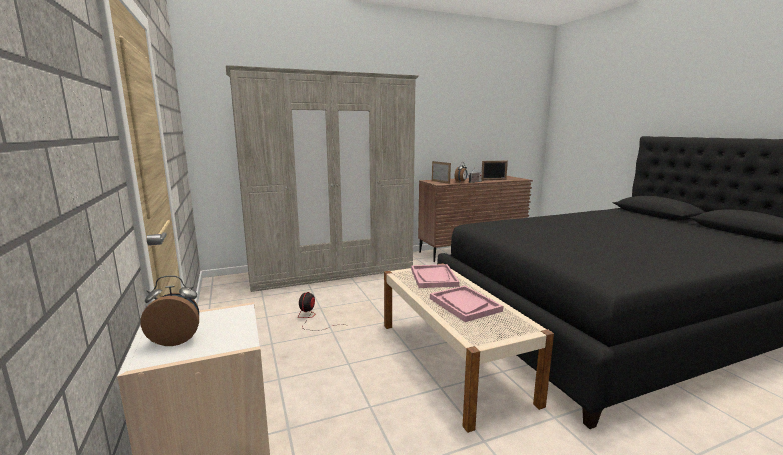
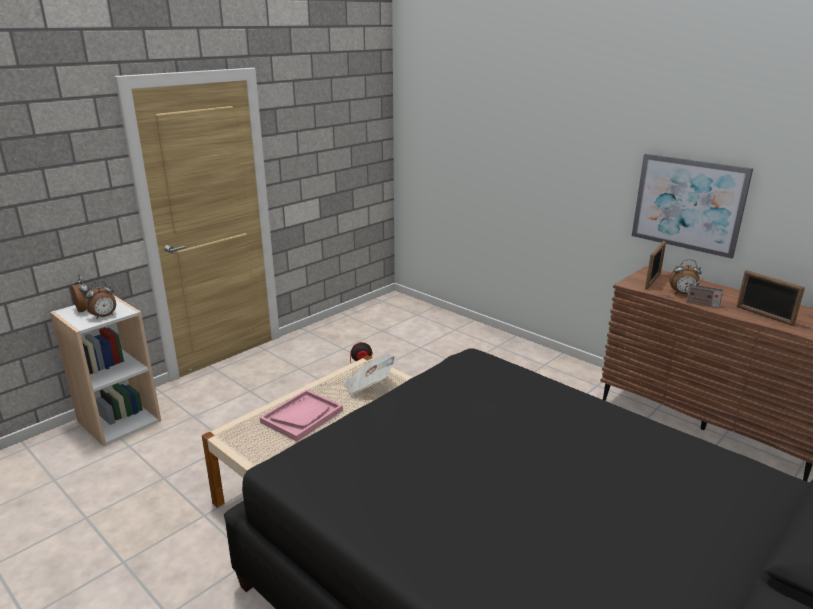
camera: 65 degrees right, 10 degrees up
(232, 325) = (104, 316): none -> alarm clock
(332, 271) = (479, 343): beige wardrobe -> none
(433, 140) = (688, 204): none -> picture
(434, 277) = (368, 386): pink tray -> newspaper

